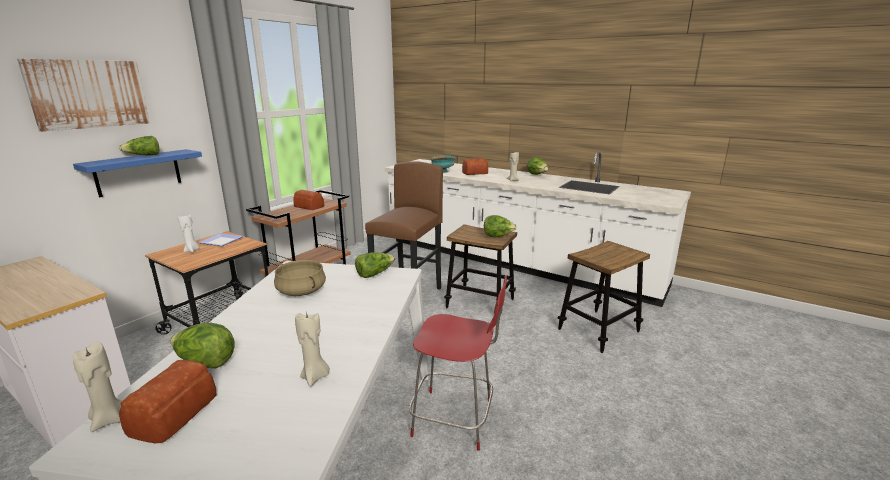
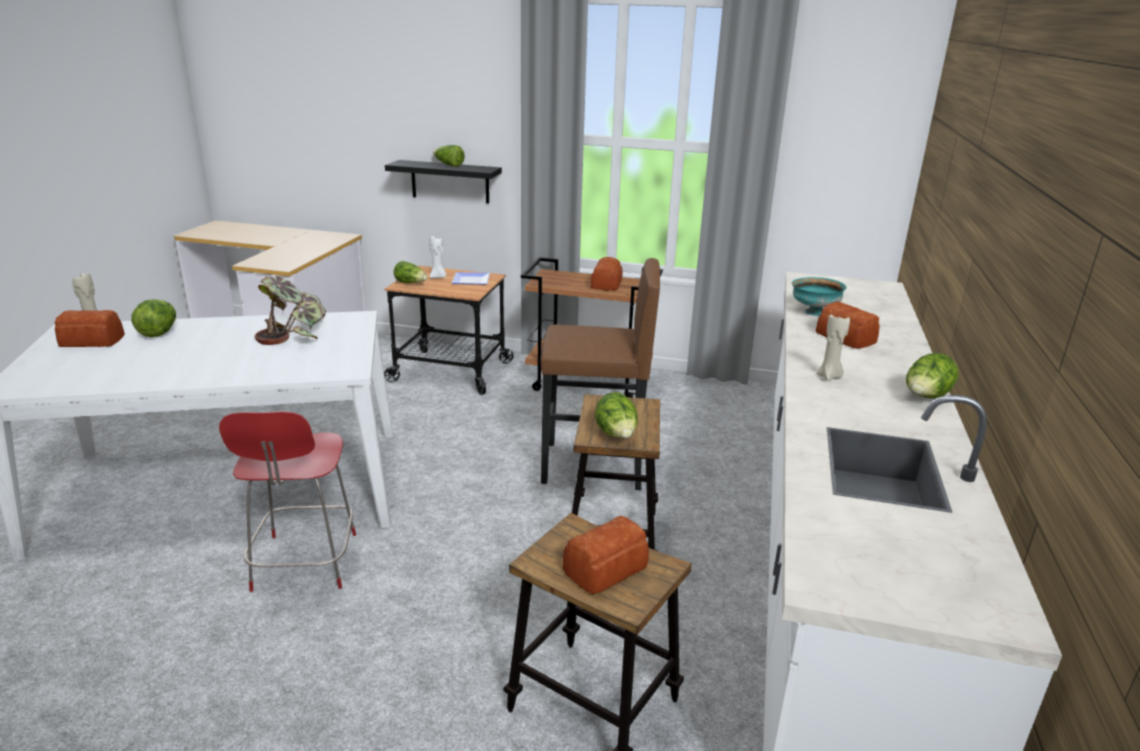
camera: 70 degrees right, 5 degrees up
(89, 94) = (421, 95): picture -> none
(138, 172) = (450, 182): blue shelf -> black shelf
(301, 291) = (294, 333): beige cooking pot -> potted plant
(315, 377) = (124, 372): beige candle -> none
(374, 274) = (347, 356): lettuce -> lettuce (411, 283)
(611, 254) = (607, 568): none -> bread

